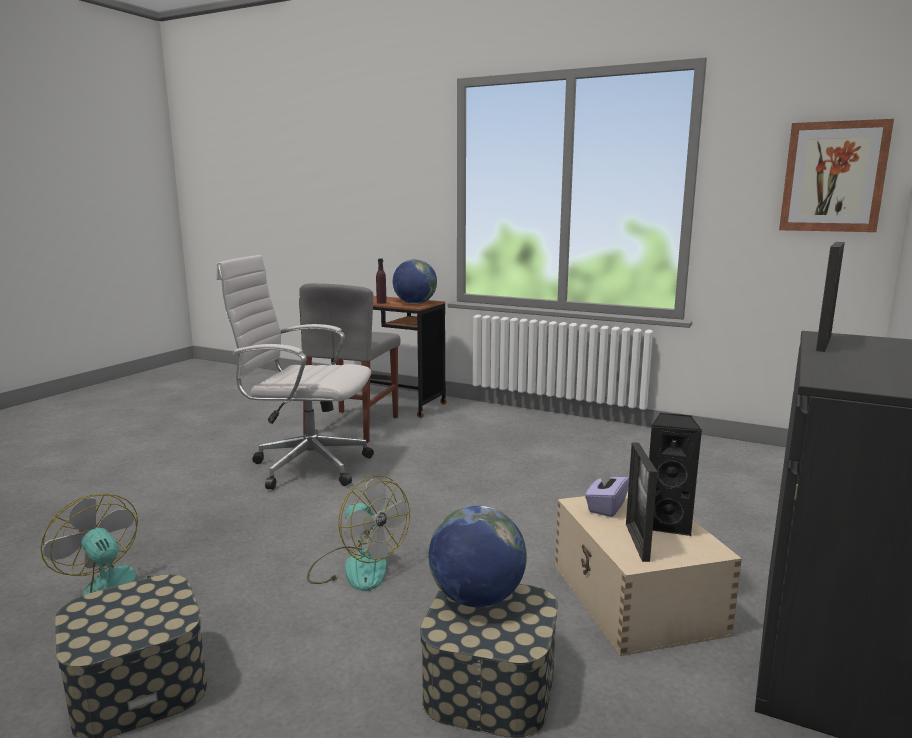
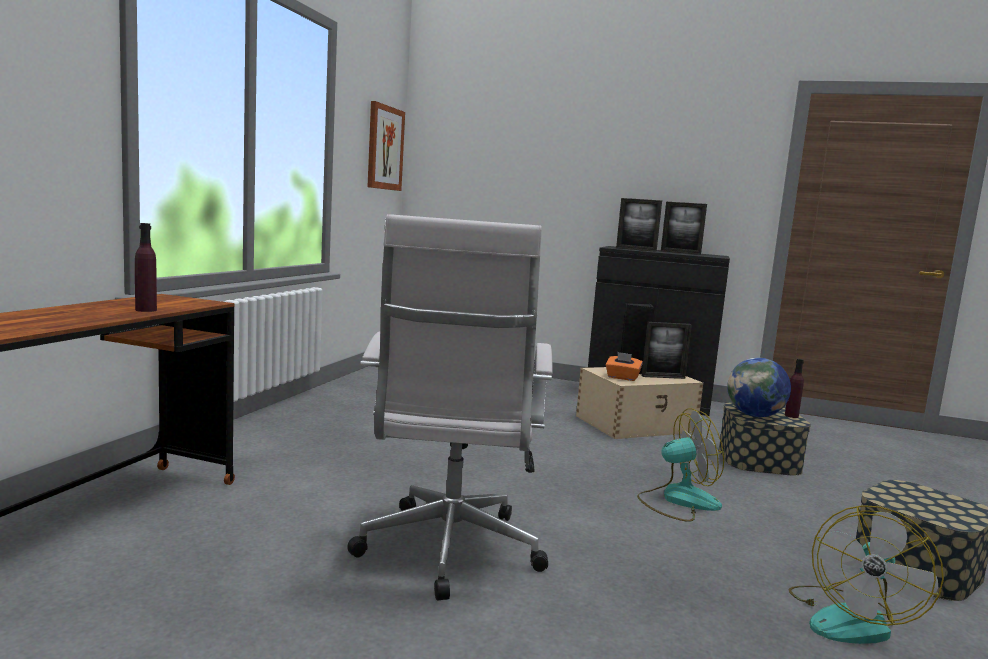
camera: 100 degrees left, 5 degrees down
(353, 426) = (254, 533): grey chair -> none
(356, 567) = (678, 501): fan -> fan turned 45 degrees clockwise
(415, 303) = (176, 301): globe -> none
(483, 642) = (791, 416): none -> purple bottle
(606, 507) = (622, 378): purple tissue box -> orange tissue box
(874, 366) = (680, 252): none -> picture frame

